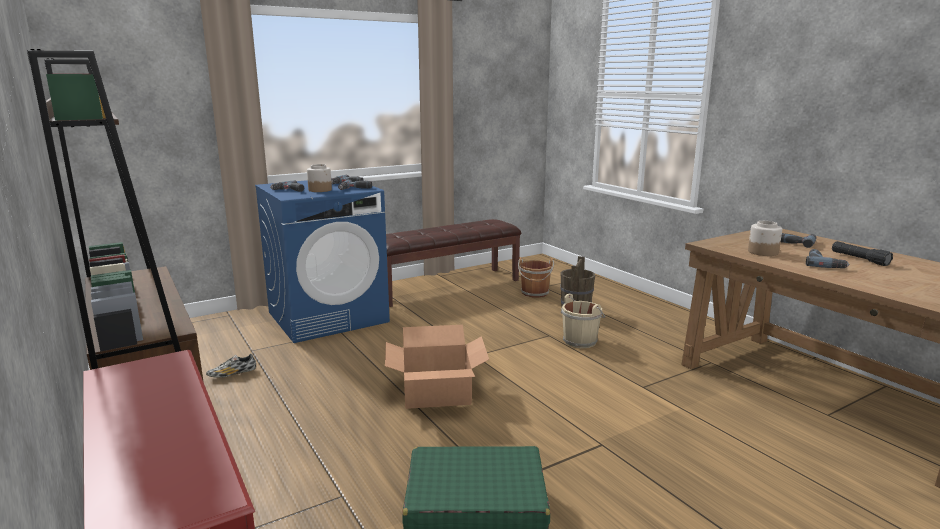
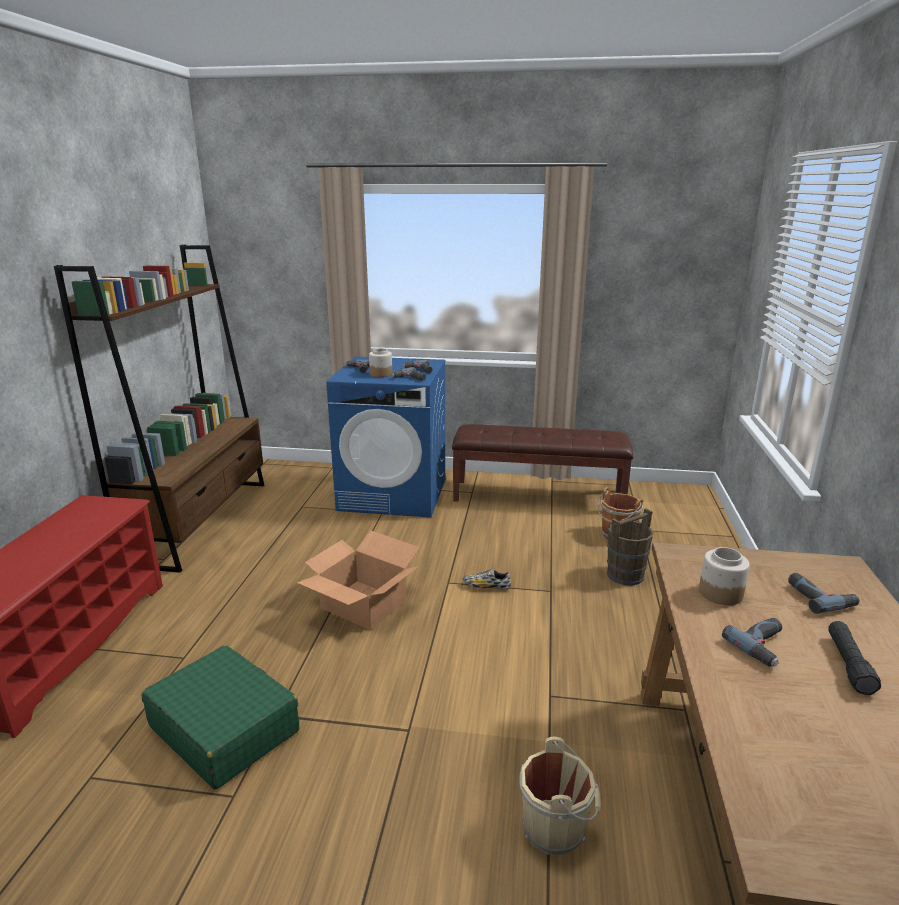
camera: 40 degrees right, 5 degrees up
(232, 375) = (263, 523): shoe -> shoe (486, 587)
(581, 341) = (573, 611): beige bucket -> beige bucket (556, 827)

